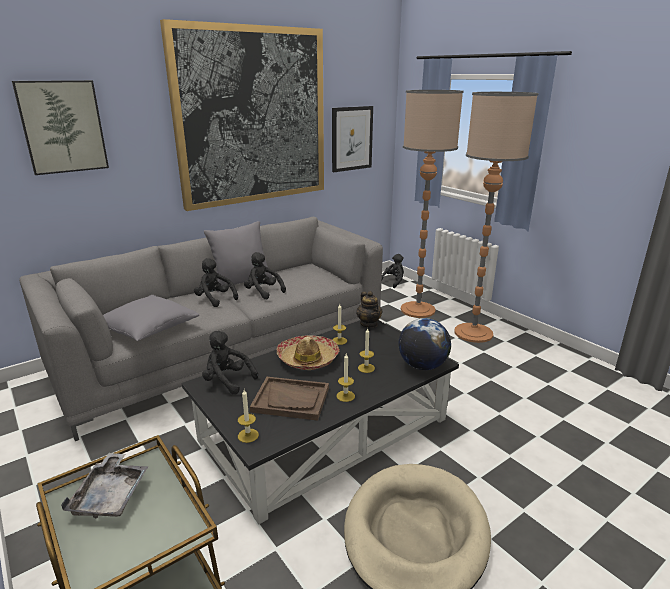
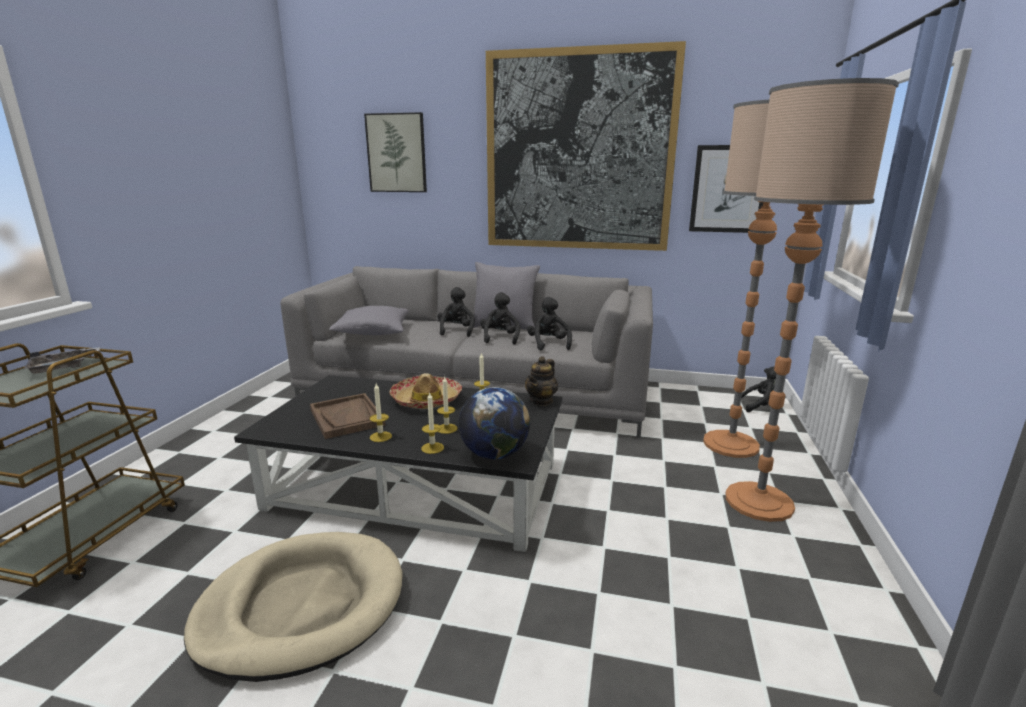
camera: 50 degrees right, 5 degrees down
(227, 381) = (349, 386): black plush toy -> black plush toy (548, 344)
(248, 435) = (275, 421): candle -> candle (432, 448)

